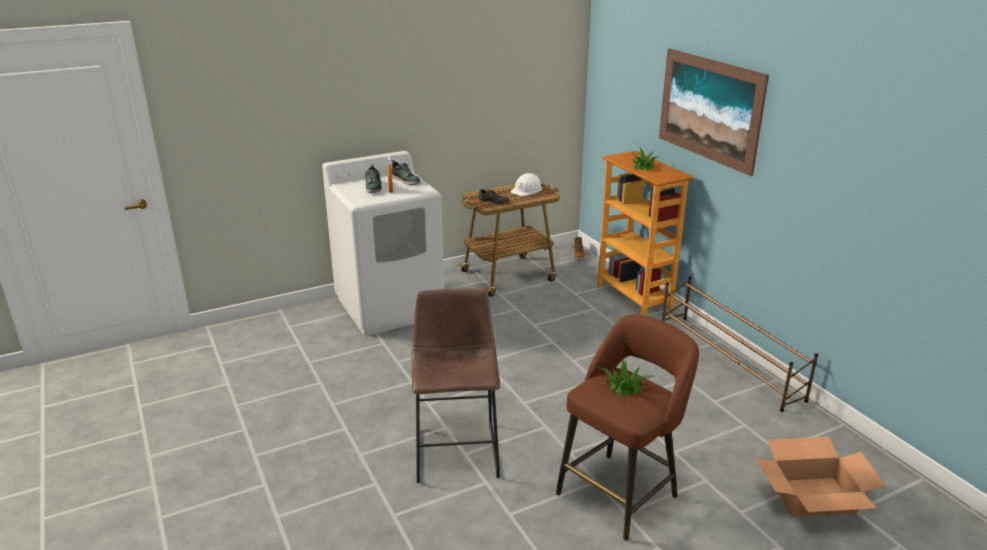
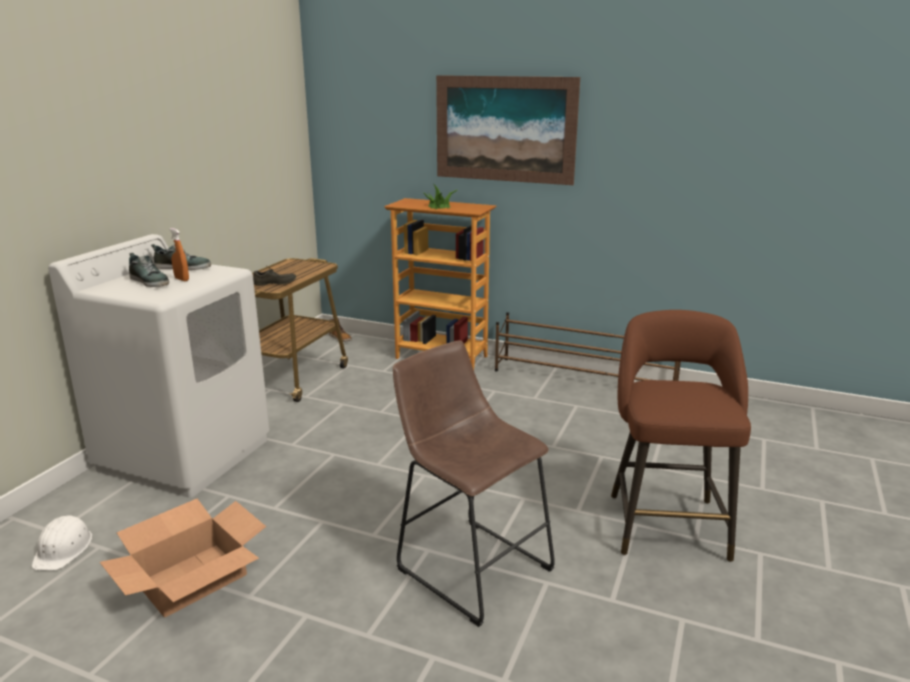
camera: 40 degrees left, 5 degrees down
(527, 190) = (293, 267): white hard hat -> white hard hat (63, 549)
(624, 386) = (675, 392): potted plant -> none
(813, 497) = (782, 452): cardboard box -> cardboard box (192, 579)

